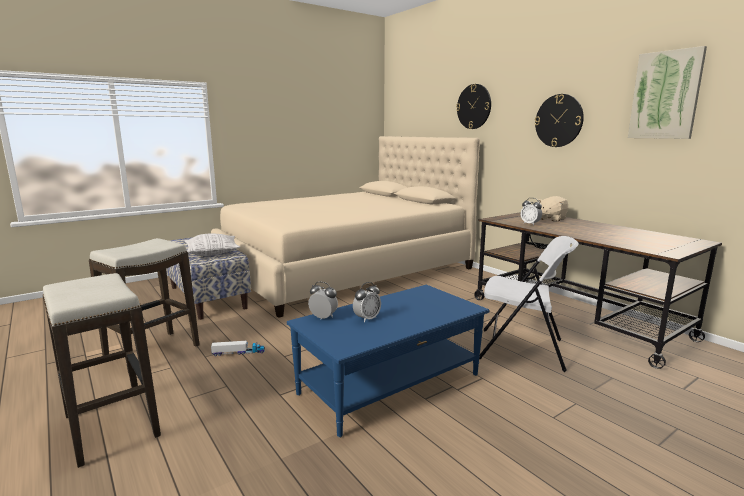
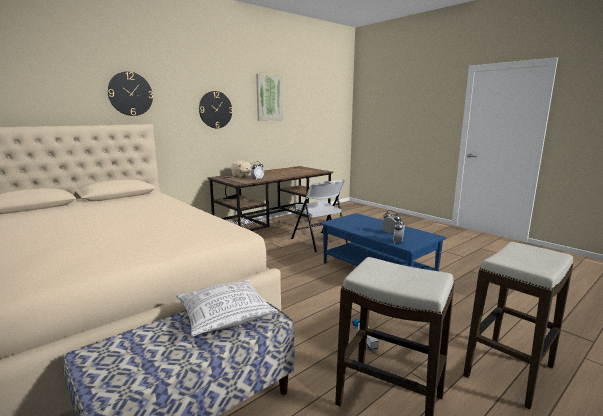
camera: 95 degrees left, 0 degrees up
(521, 349) = (319, 241): white chair -> white chair turned 135 degrees clockwise

